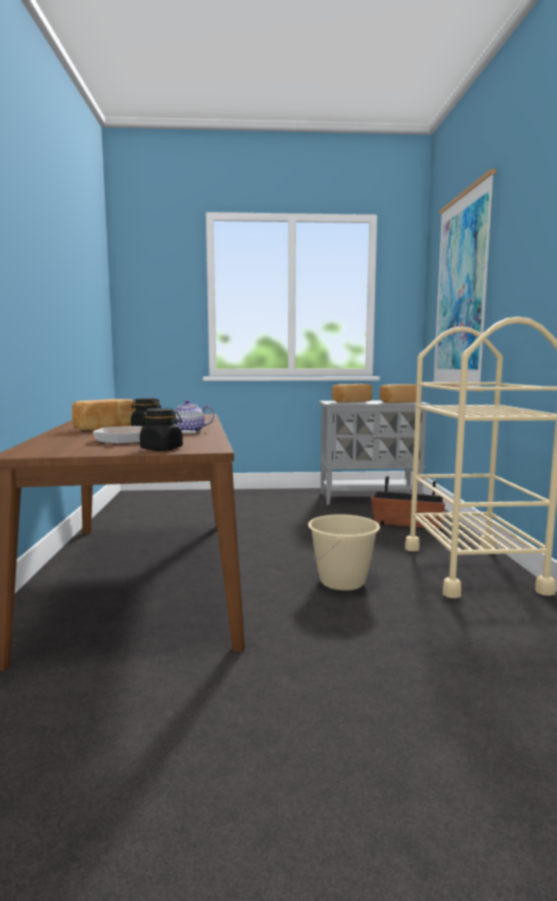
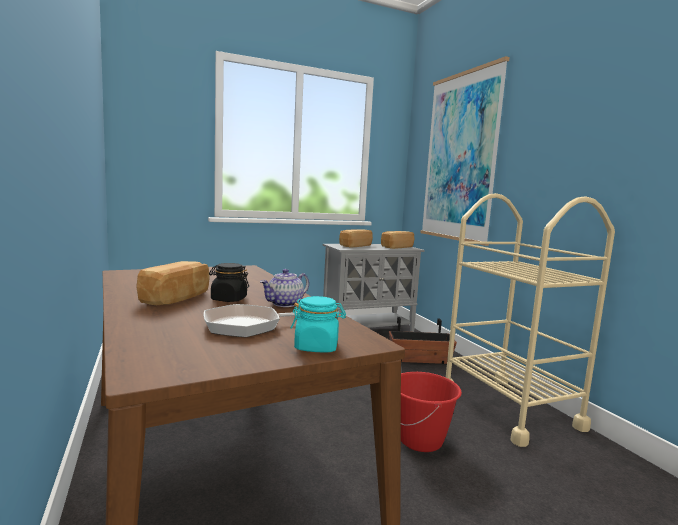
camera: 20 degrees left, 0 degrees up
(162, 449) = (317, 347): black jar -> turquoise jar
(342, 581) = (421, 440): beige bucket -> red bucket

